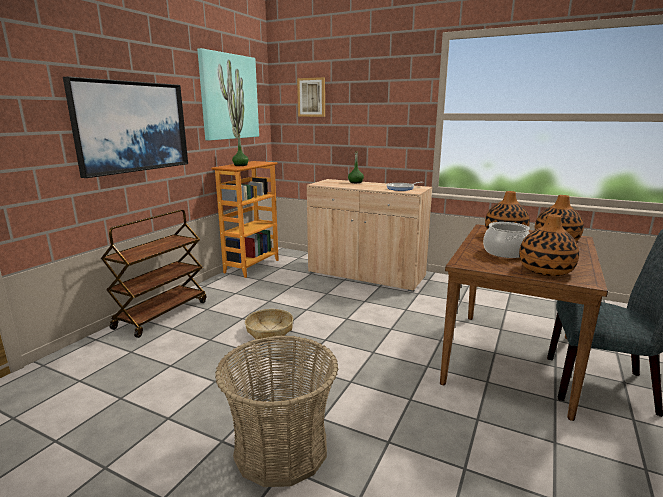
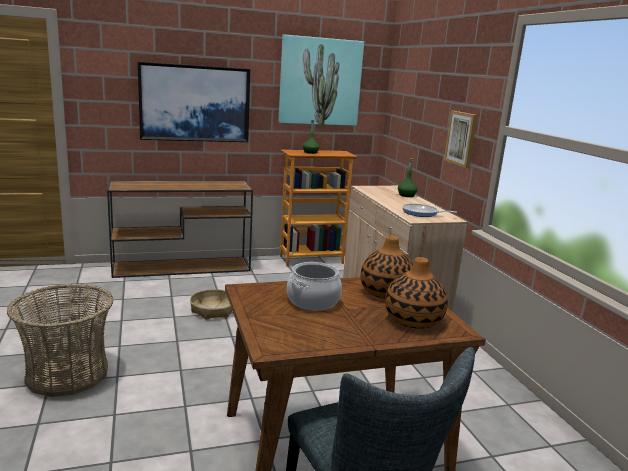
camera: 45 degrees right, 0 degrees up
(162, 314) = (183, 267): brown cart -> brown console table
(311, 97) = (412, 88): picture -> picture (461, 138)
(545, 270) = (277, 326): vase -> none

